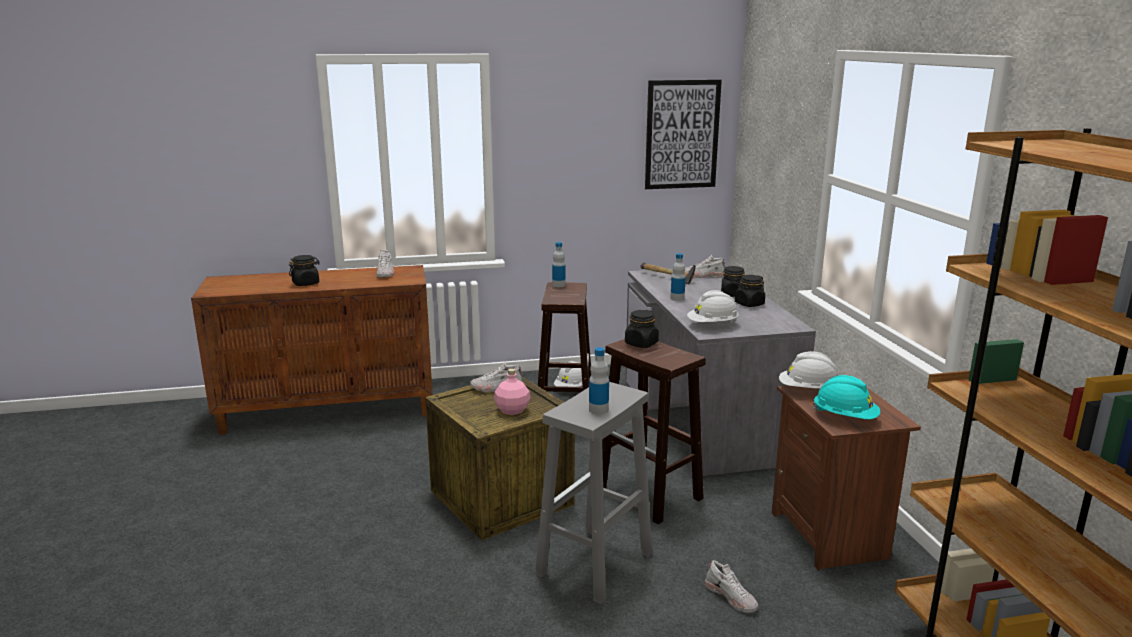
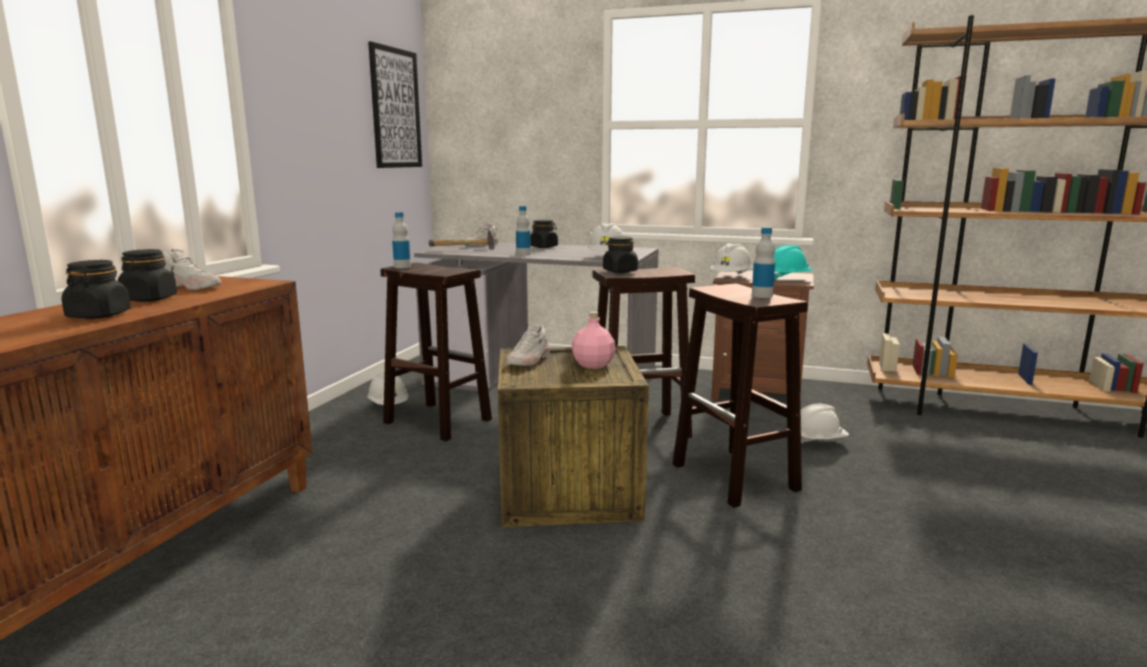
camera: 60 degrees left, 5 degrees down
(594, 565) = (736, 478): grey stool -> brown stool
(731, 597) = (817, 442): white shoe -> white hard hat
(749, 304) = (575, 248): black jar -> black jar (149, 299)

